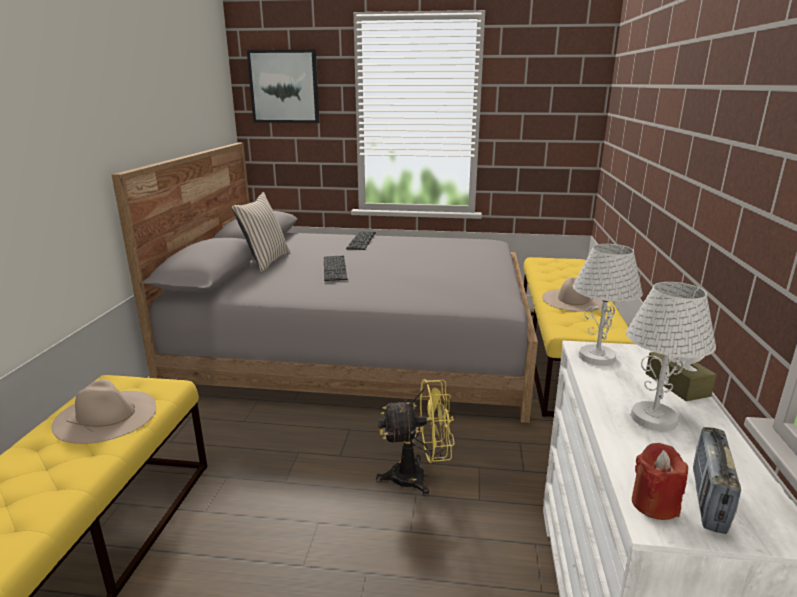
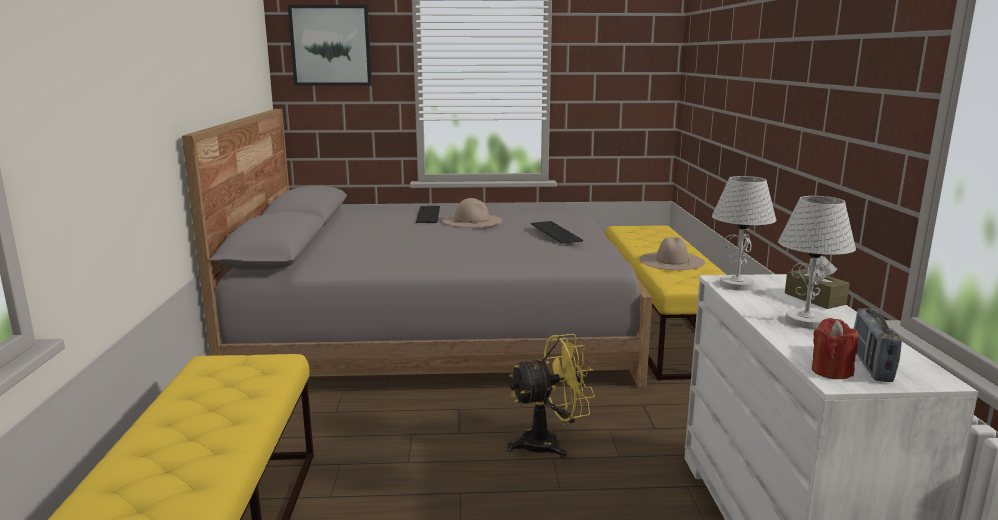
camera: 10 degrees left, 5 degrees down
(106, 415) = (227, 389): beige hat -> beige hat (472, 220)
(265, 261) = (330, 238): beige pillow -> none
(334, 268) = (415, 240): keyboard -> keyboard (555, 232)

